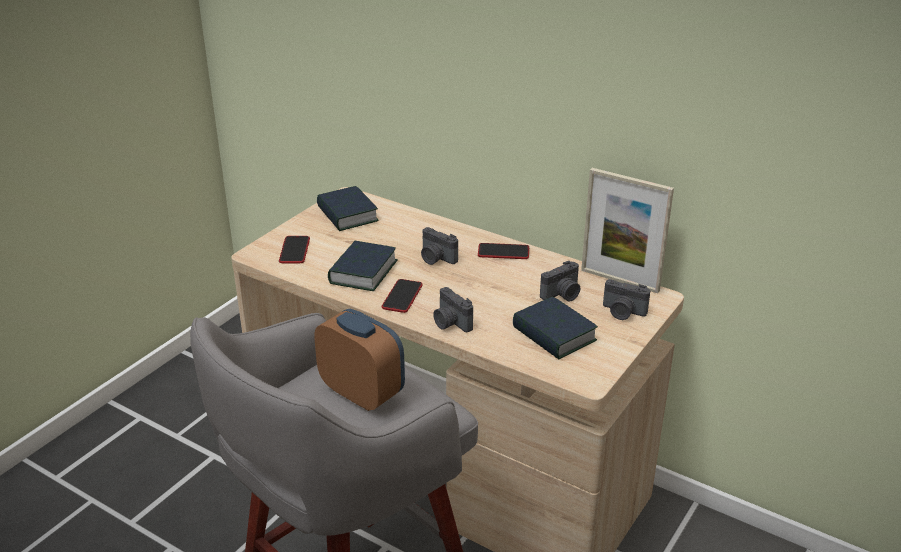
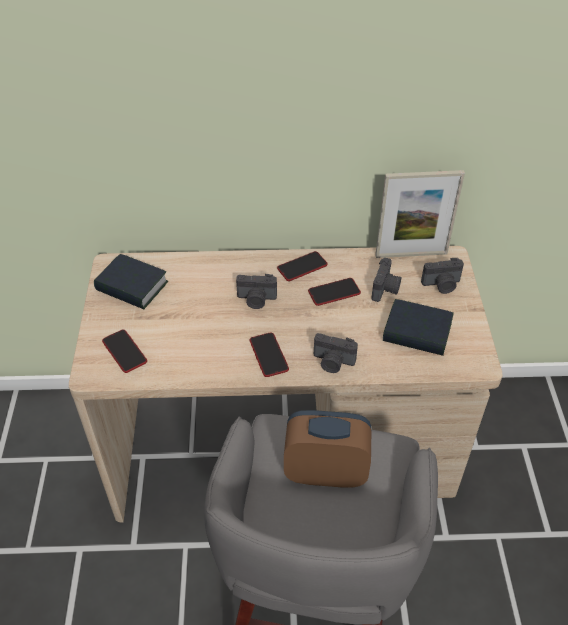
camera: 35 degrees left, 15 degrees up
(363, 272) = (210, 345): book -> none
(510, 279) = (334, 292): none -> phone

